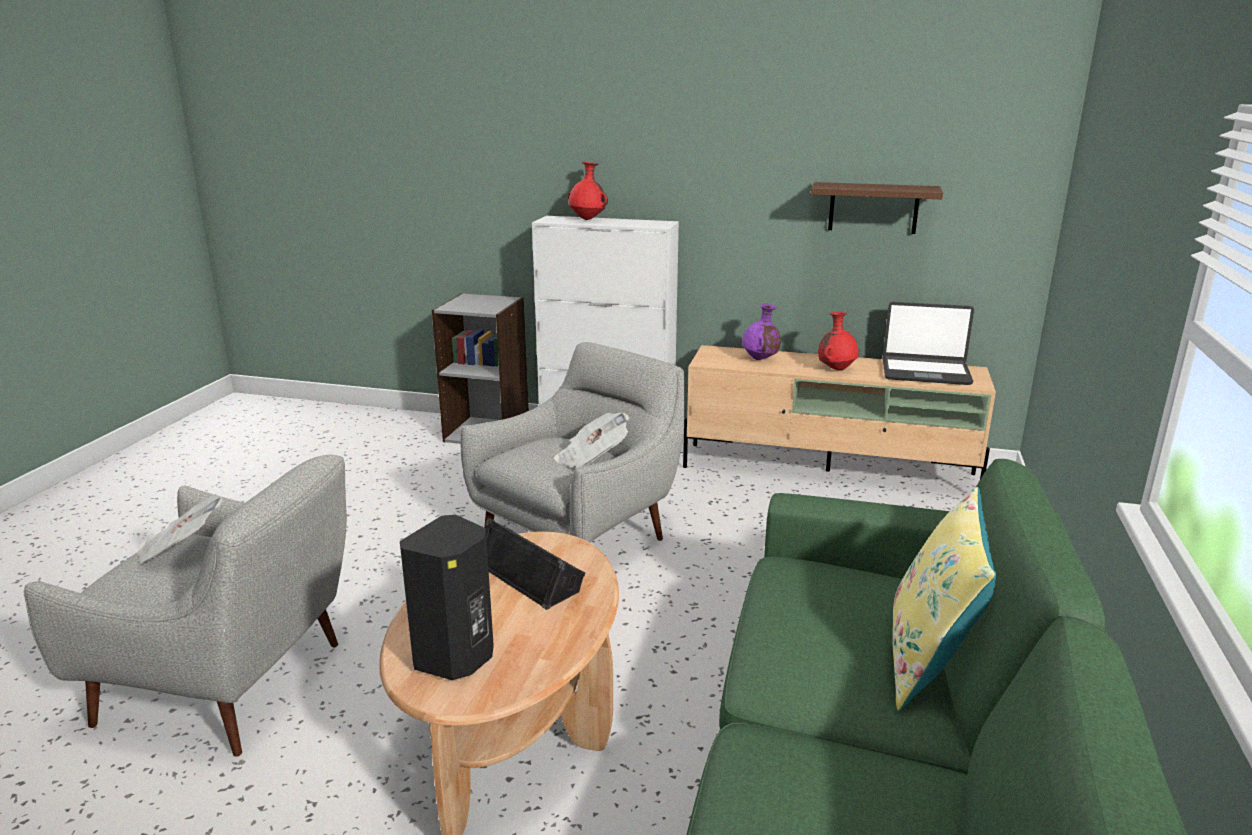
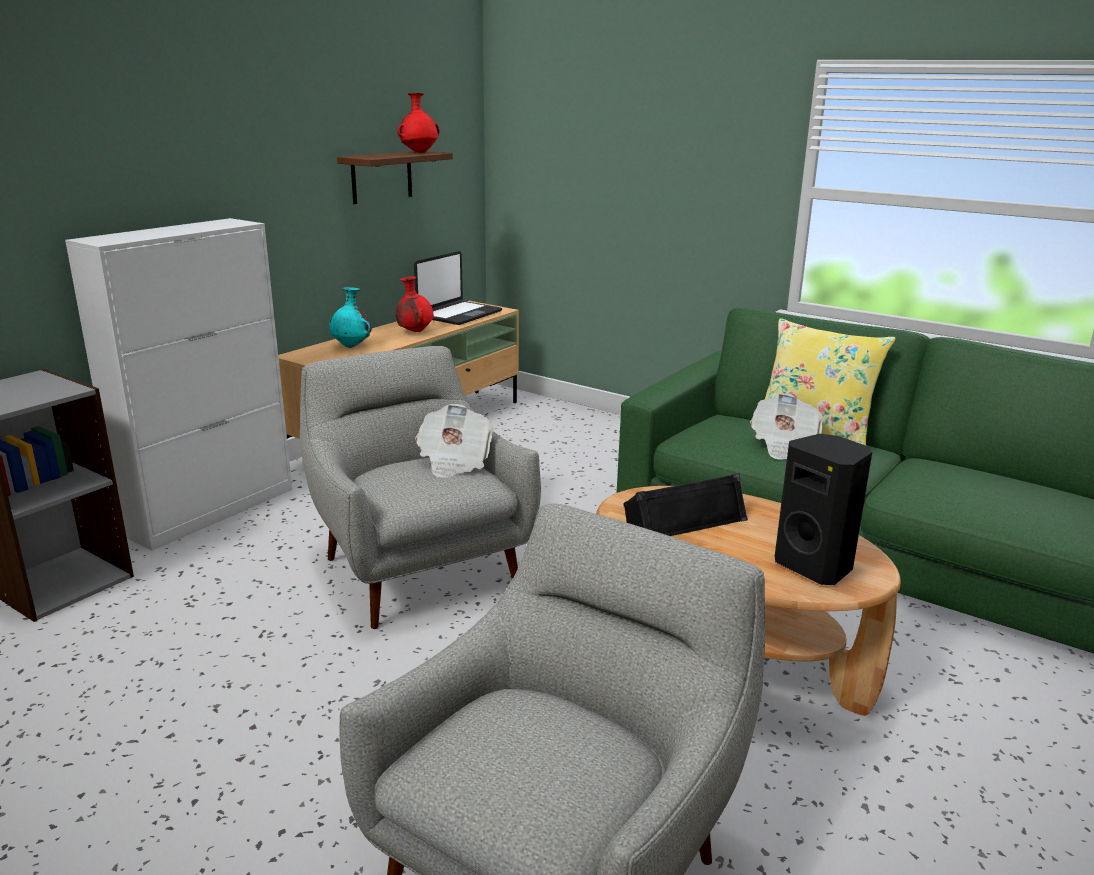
camera: 70 degrees left, 0 degrees up
(181, 550) = (486, 748): newspaper -> newspaper (784, 446)
(588, 219) = (141, 232): red vase -> red vase (419, 153)
(760, 359) = (352, 346): purple vase -> turquoise vase

